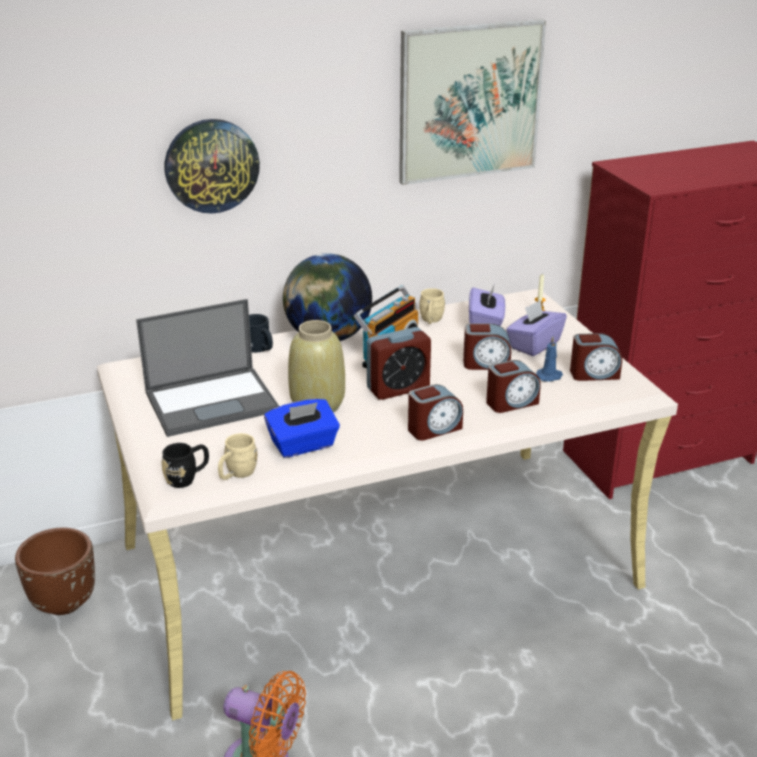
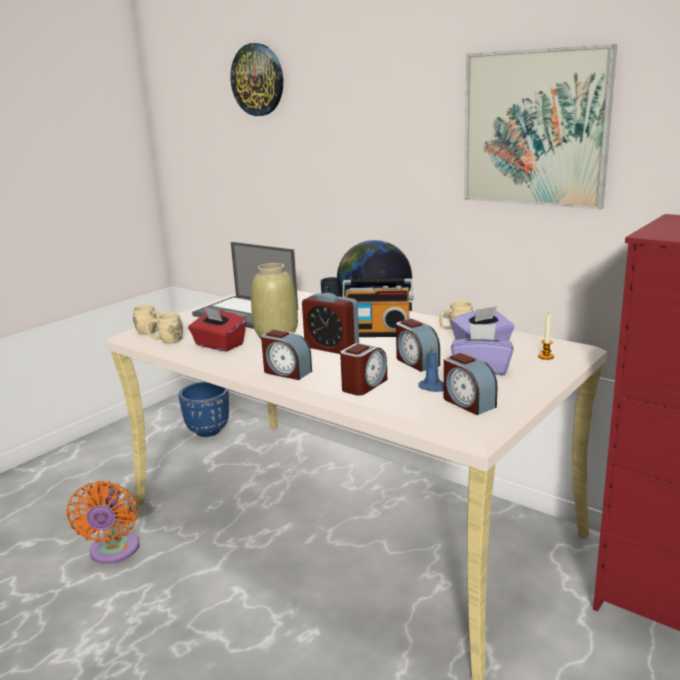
camera: 60 degrees right, 10 degrees down
(64, 603) = (208, 431): brown planter -> blue planter
(187, 477) = (151, 332): black mug -> beige mug
(211, 165) = (332, 156): wall clock -> wall clock (258, 80)
(303, 445) = (219, 345): blue tissue box -> red tissue box
(511, 403) = (364, 385): alarm clock -> alarm clock turned 90 degrees counterclockwise

